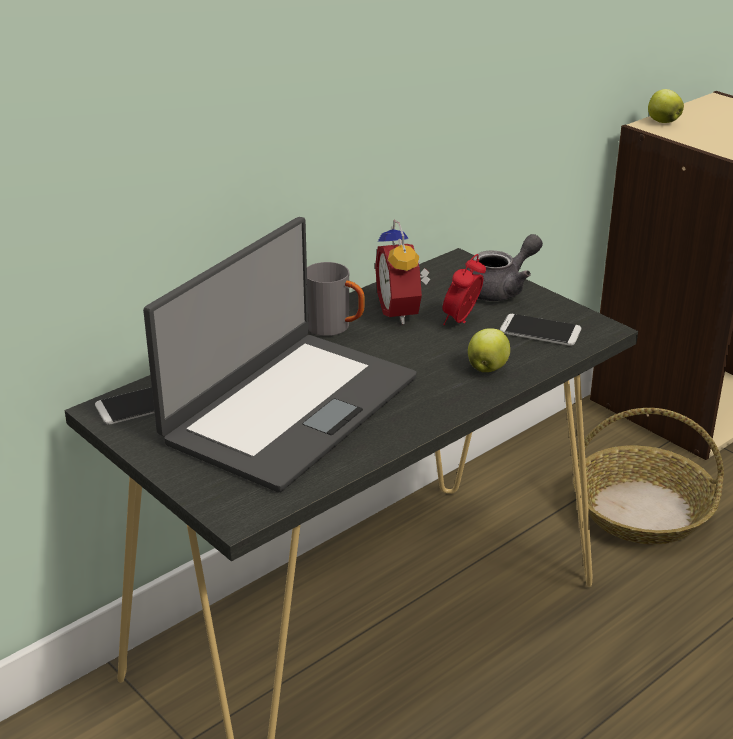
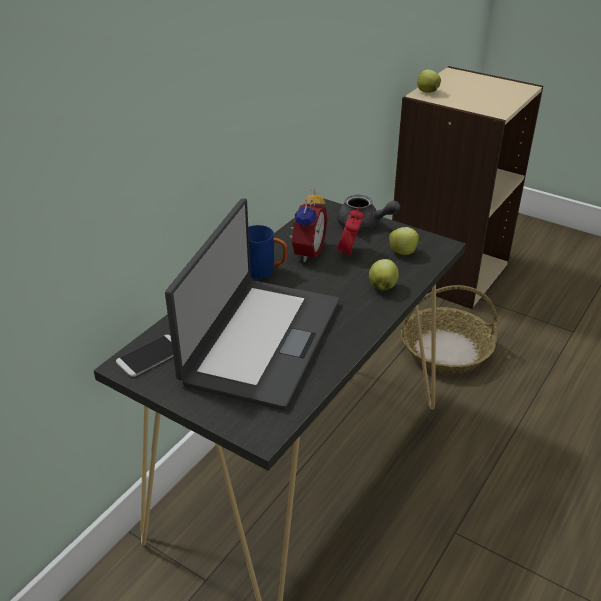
camera: 15 degrees left, 5 degrees up
(335, 328) = (265, 271): grey mug -> blue mug
(402, 312) = (305, 252): alarm clock -> alarm clock turned 135 degrees counterclockwise
(501, 289) = (363, 225): grey teapot -> grey teapot turned 75 degrees clockwise
(540, 331) = (404, 253): phone -> apple

